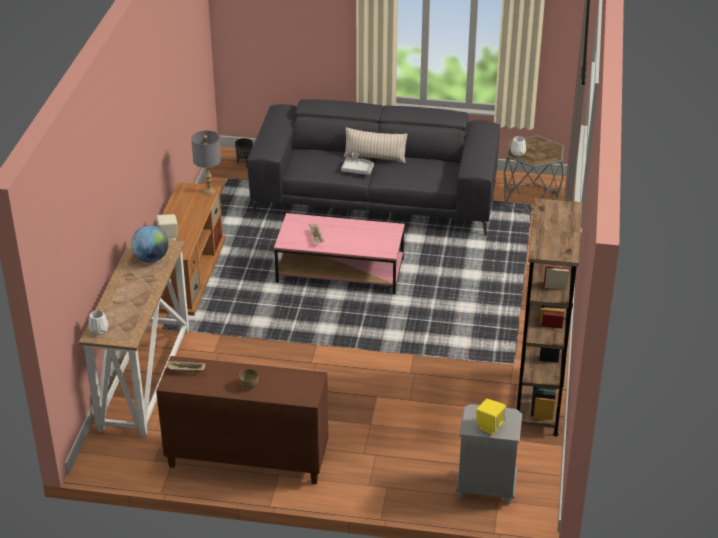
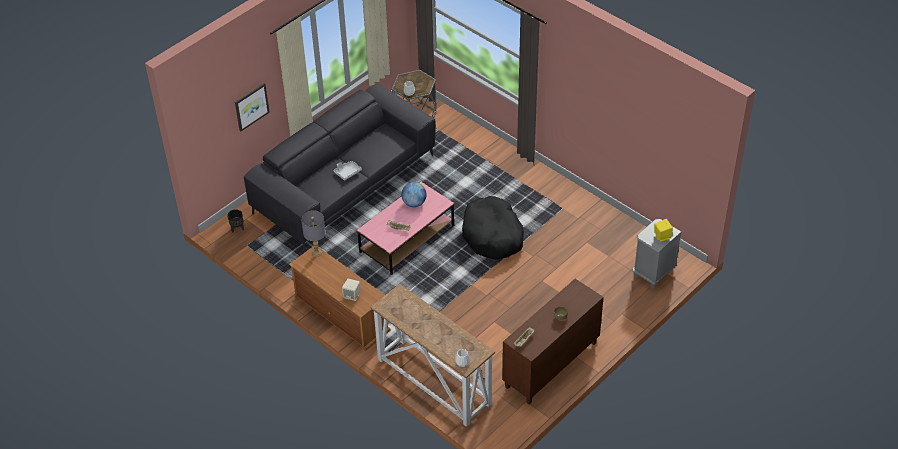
camera: 55 degrees left, 10 degrees up
(151, 258) = (405, 307): globe -> globe (414, 203)
(314, 35) = (251, 106): none -> picture
(375, 157) = (341, 158): beige pillow -> none
(410, 328) = (493, 235): none -> black dog bed
(538, 401) = (601, 215): brown bookcase -> none

